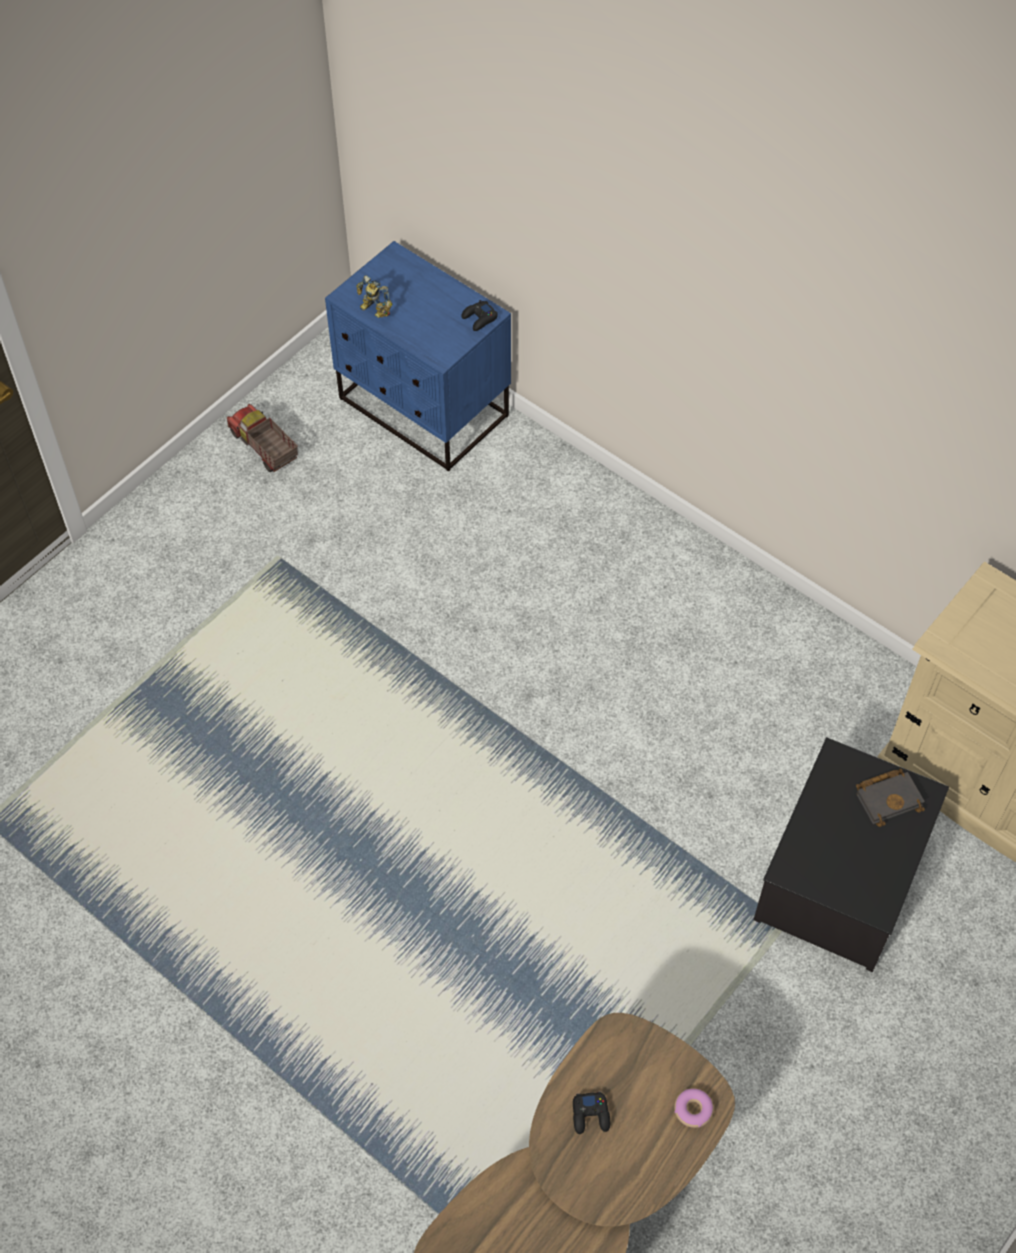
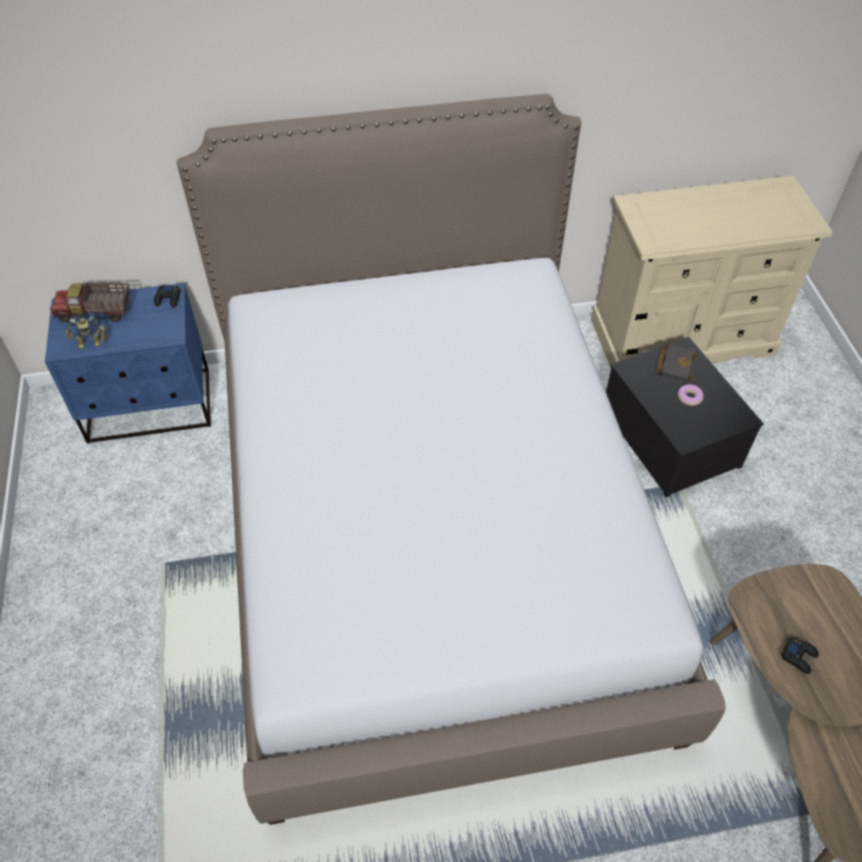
camera: 50 degrees left, 5 degrees down
(264, 448) = (69, 511): toy truck -> toy truck (95, 313)
(509, 736) = (431, 530): none -> bed
(693, 1109) = (831, 596): donut -> donut (689, 397)

